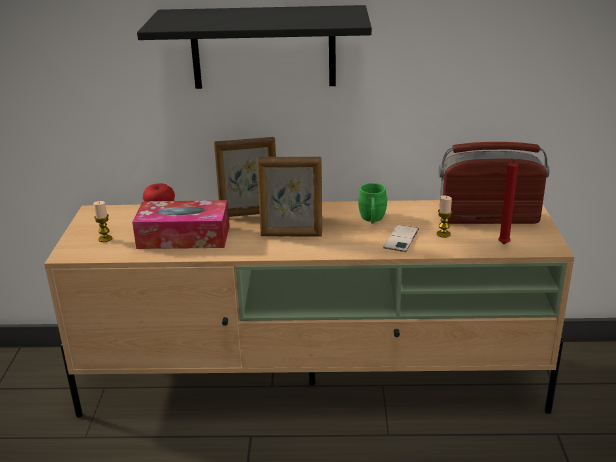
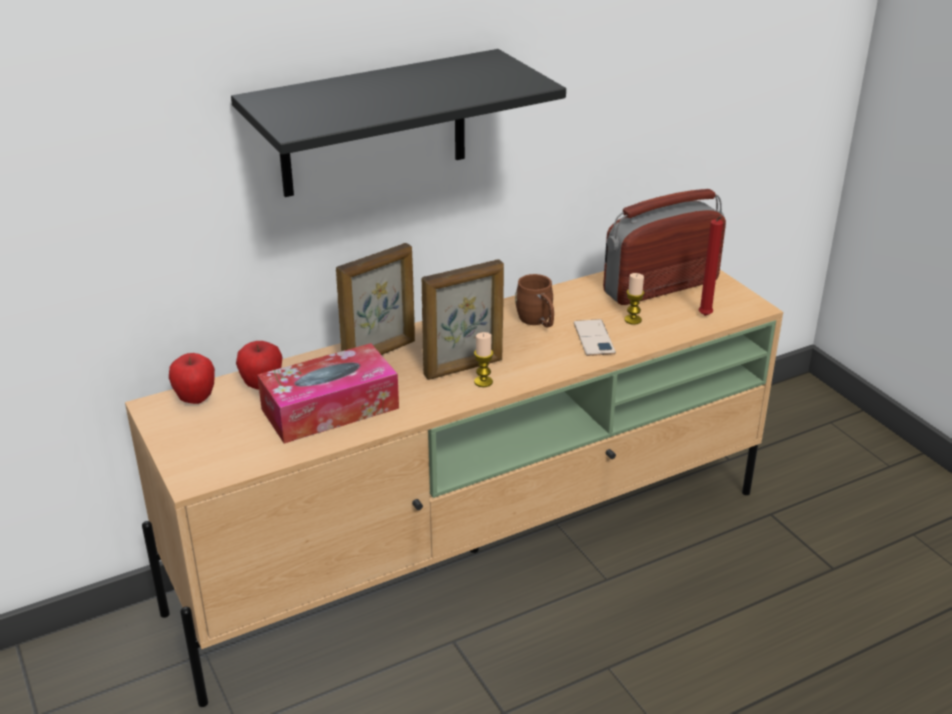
camera: 30 degrees left, 5 degrees up
(105, 239) = (223, 442): candle -> candle (483, 382)
(118, 213) = (195, 399): none -> apple
(372, 220) = (537, 322): green mug -> brown mug

